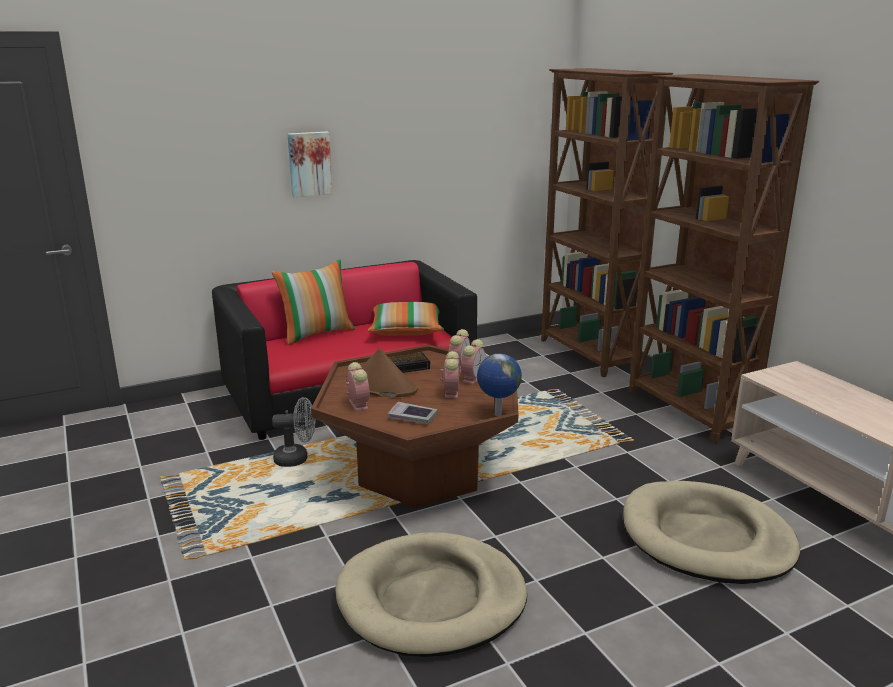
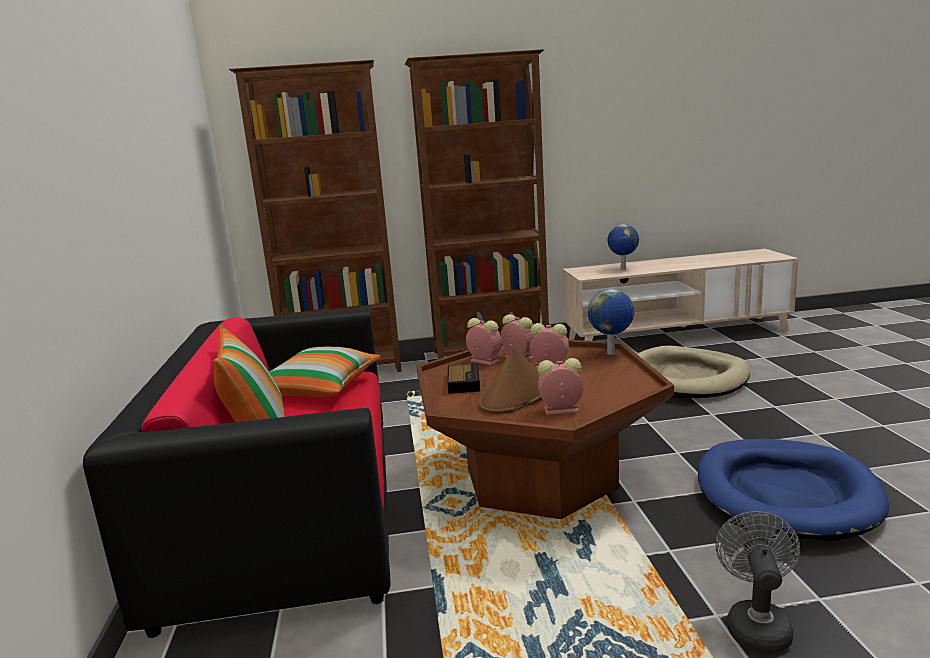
camera: 70 degrees left, 5 degrees down
(297, 458) = (464, 566): grey fan -> grey fan (756, 624)
(309, 164) = (102, 192): picture -> none
(412, 417) = (606, 386): book -> none
(431, 599) = (785, 493): beige dog bed -> blue dog bed
(826, 394) = (622, 269): none -> globe

